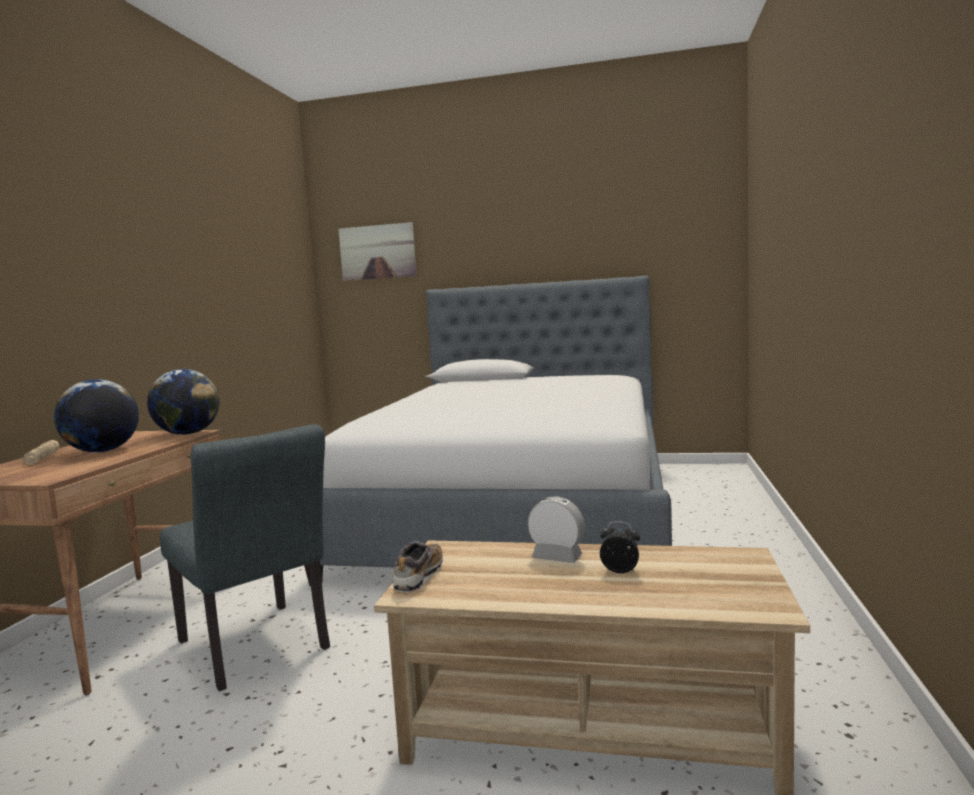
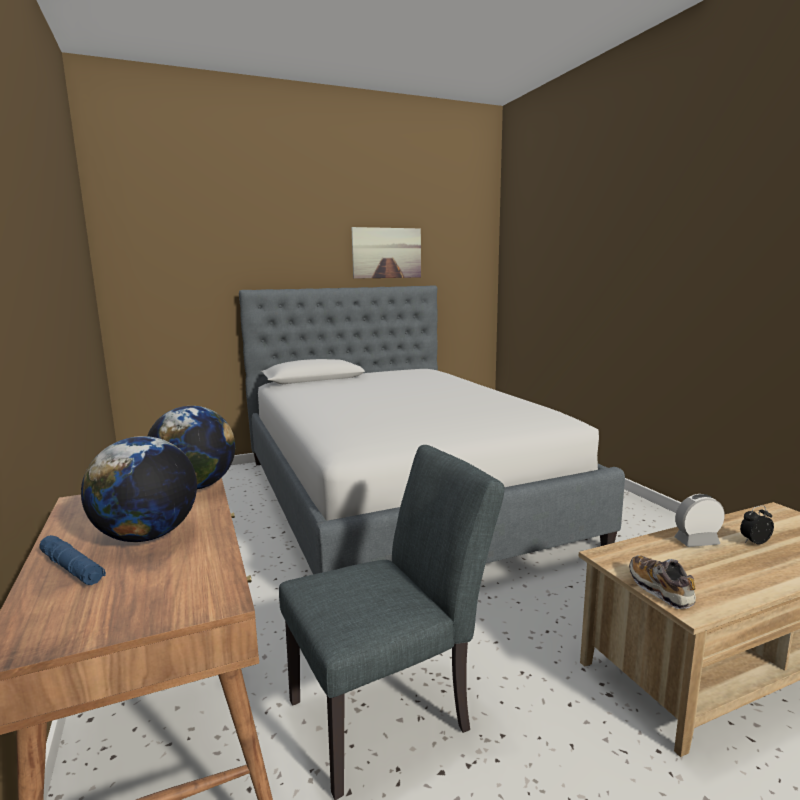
camera: 35 degrees left, 5 degrees up
(42, 458) = (72, 568): beige flashlight -> blue flashlight
(258, 649) = (391, 710): grey chair -> grey chair turned 45 degrees counterclockwise
(377, 252) = (177, 246): picture -> picture (387, 253)

